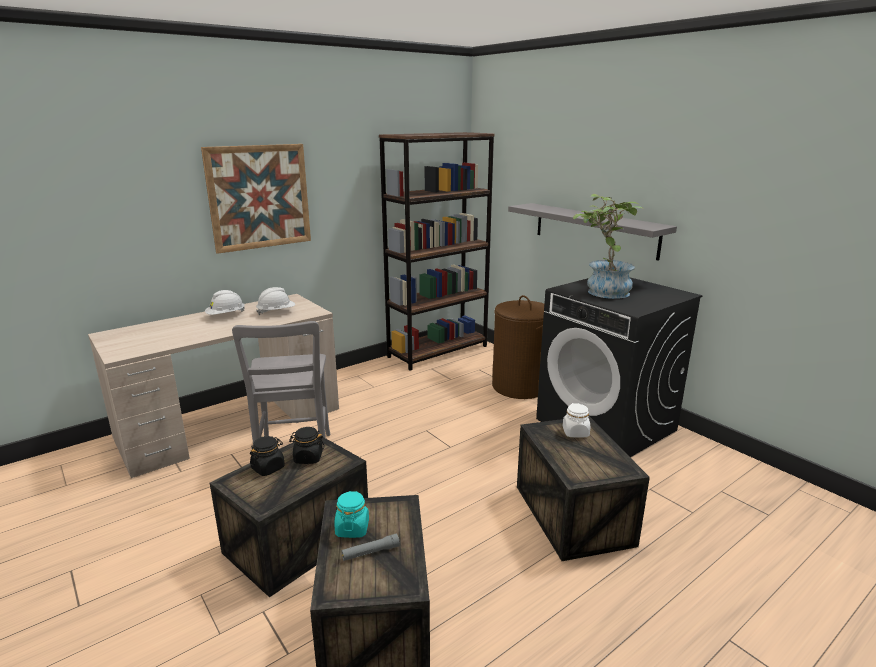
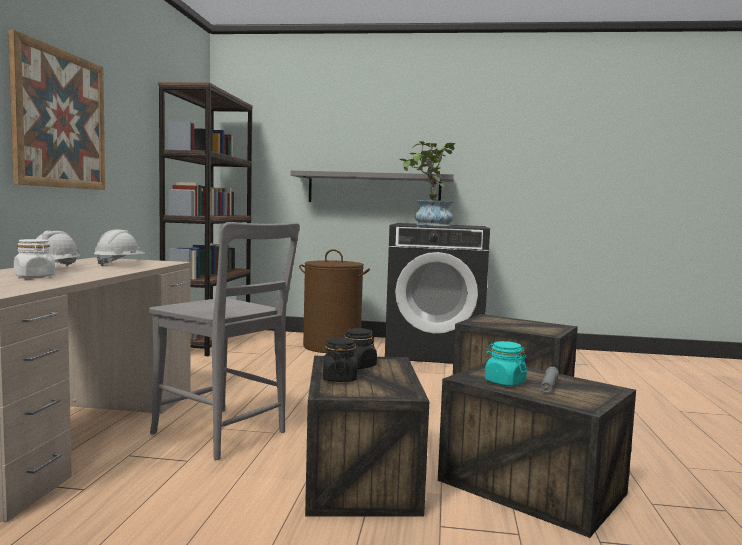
camera: 45 degrees left, 15 degrees down
(575, 432) = (495, 320): white jar -> white jar (34, 277)

